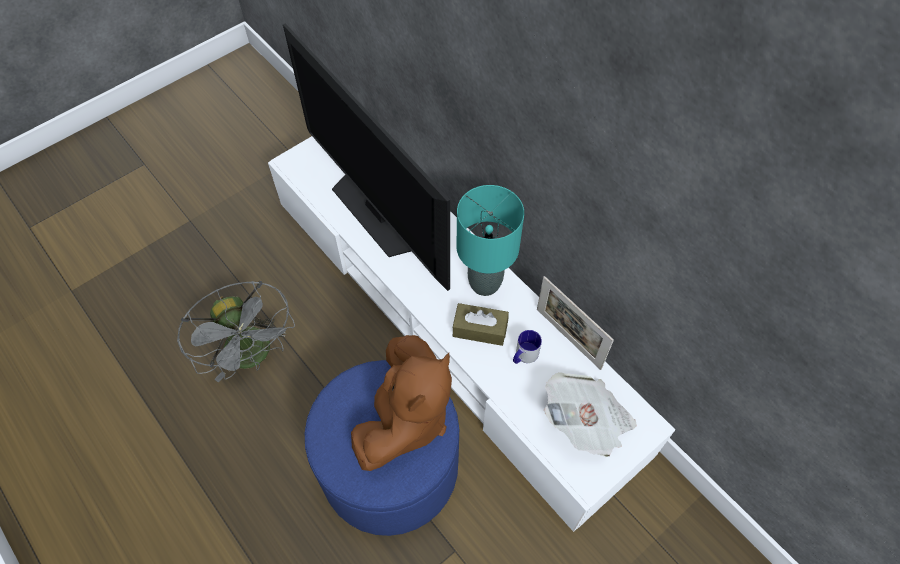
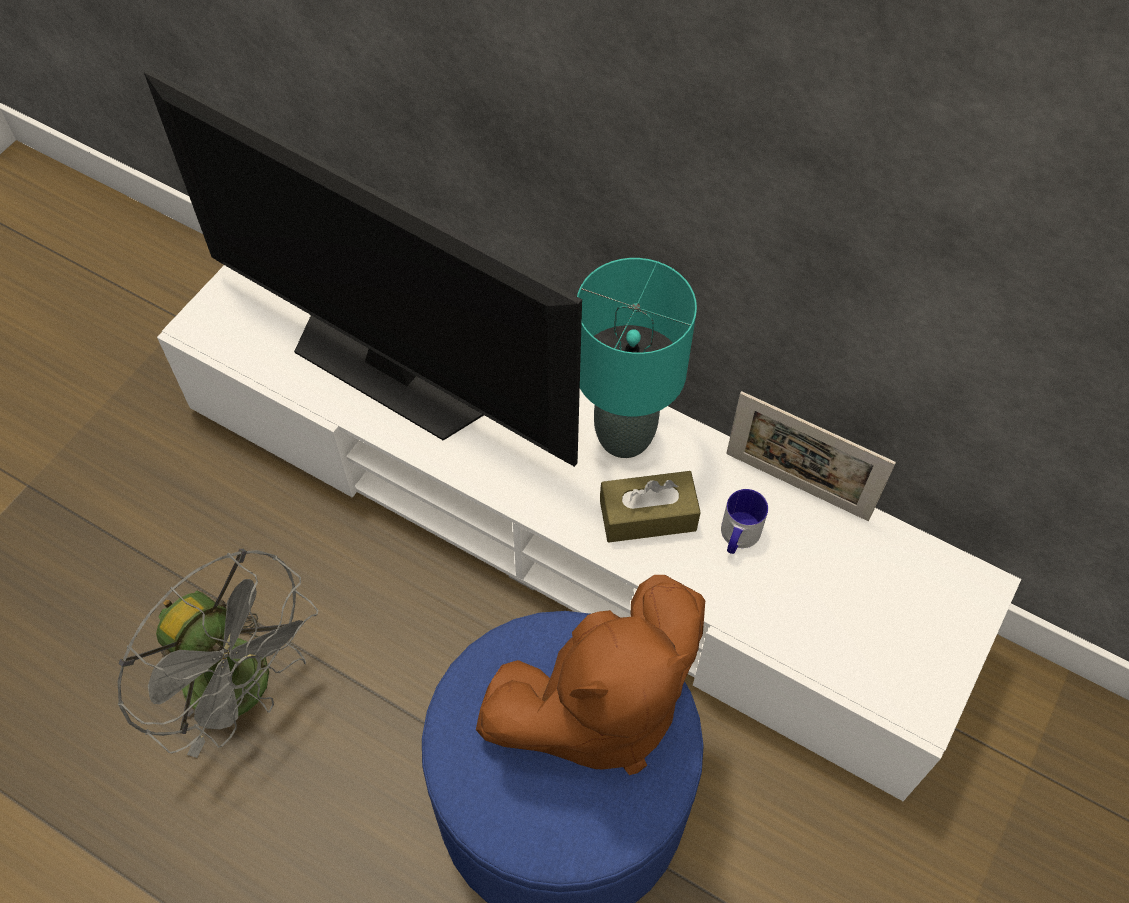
camera: 20 degrees left, 0 degrees up
(405, 419) = (598, 707): brown plush toy -> brown plush toy turned 60 degrees clockwise
(586, 422) = (882, 613): newspaper -> none

